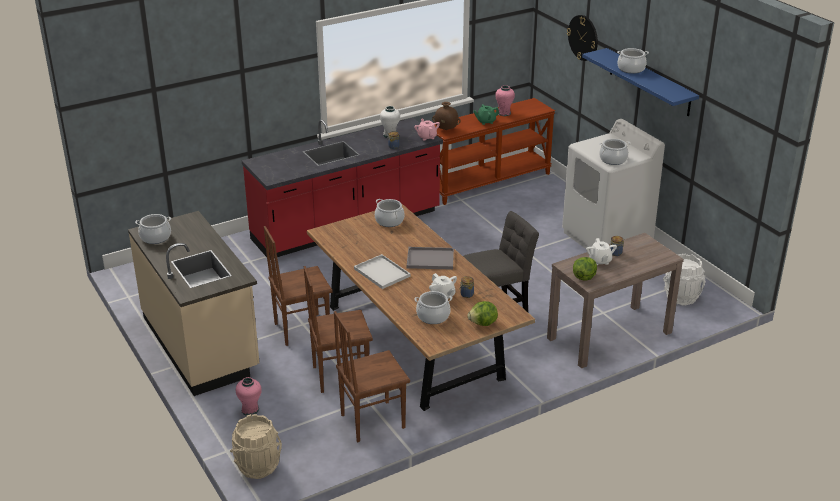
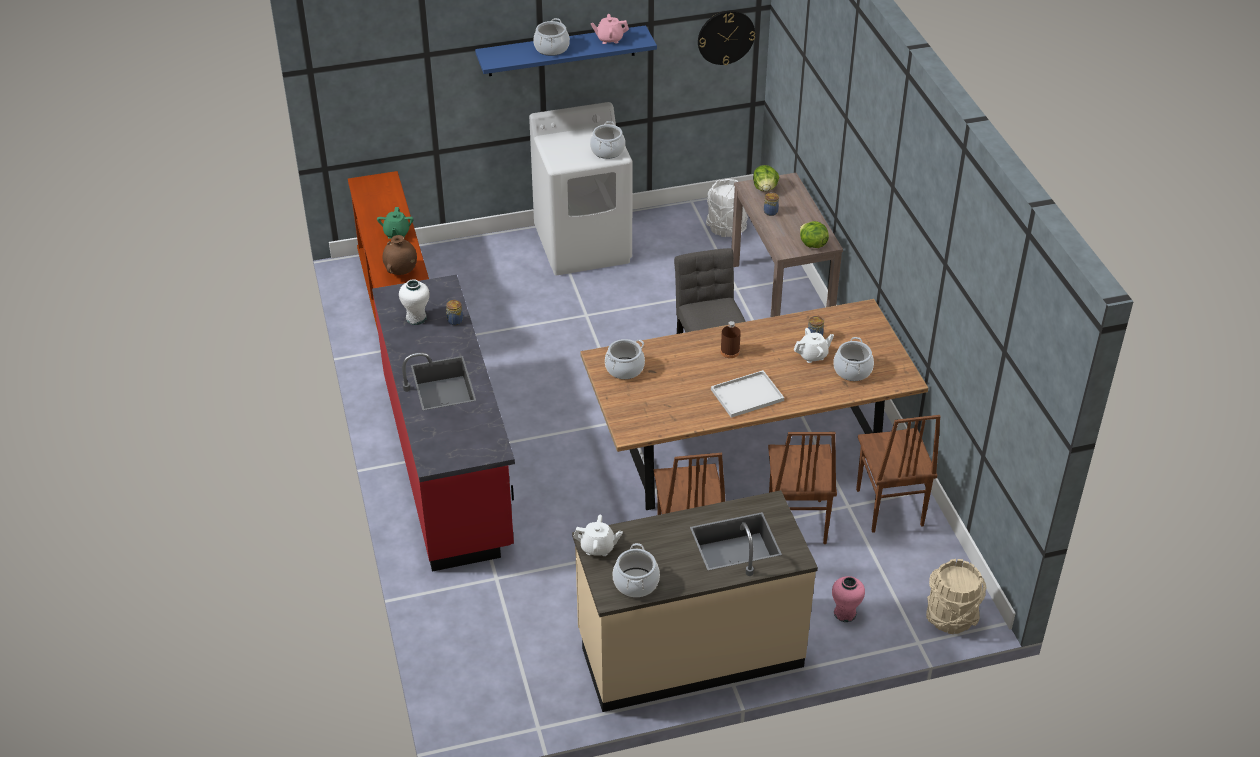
camera: 75 degrees left, 10 degrees up
(427, 137) = (441, 286): pink teapot -> pink teapot (609, 39)
(429, 259) = (730, 351): grey tray -> brown bottle
(483, 323) = (875, 336): lettuce -> lettuce (765, 188)
(504, 113) = (380, 213): pink vase -> none
(583, 37) = (425, 58): wall clock -> wall clock (726, 37)
(600, 261) = (783, 226): white teapot -> white teapot (598, 547)

